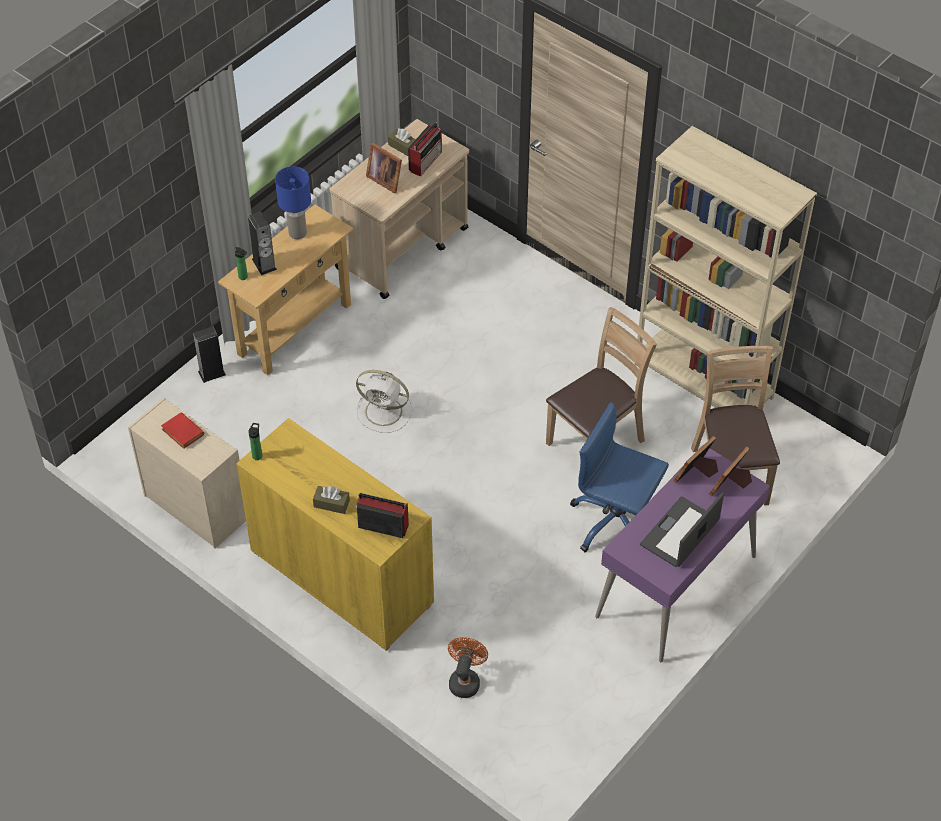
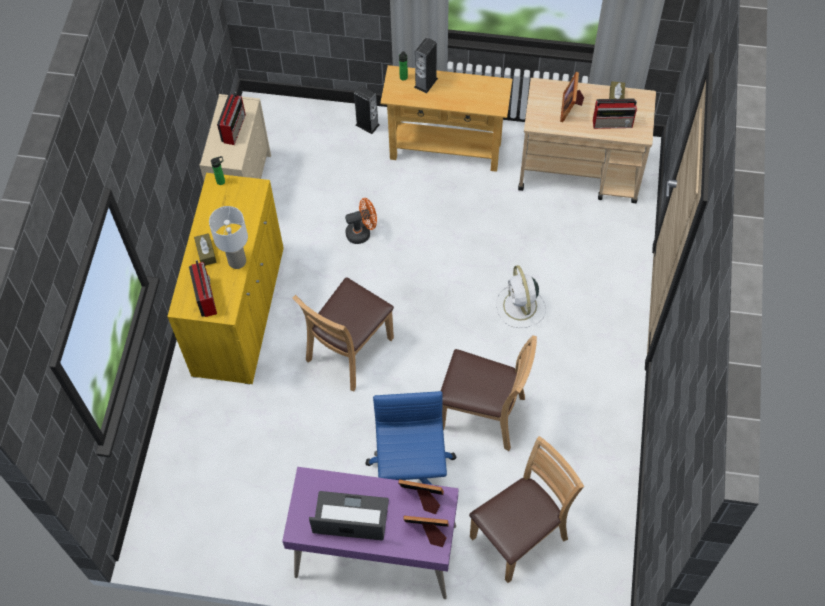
camera: 60 degrees right, 10 degrees up
(181, 433) = (234, 127): red book -> radio
(297, 233) = (473, 84): blue table lamp -> none
(361, 483) = (237, 261): none -> white table lamp
(385, 412) = (409, 253): white fan -> white fan (520, 307)
(455, 508) = (349, 351): none -> brown chair
(465, 680) = (197, 444): orange fan -> orange fan (362, 232)
(704, 381) = (606, 464): beige bookcase -> none

